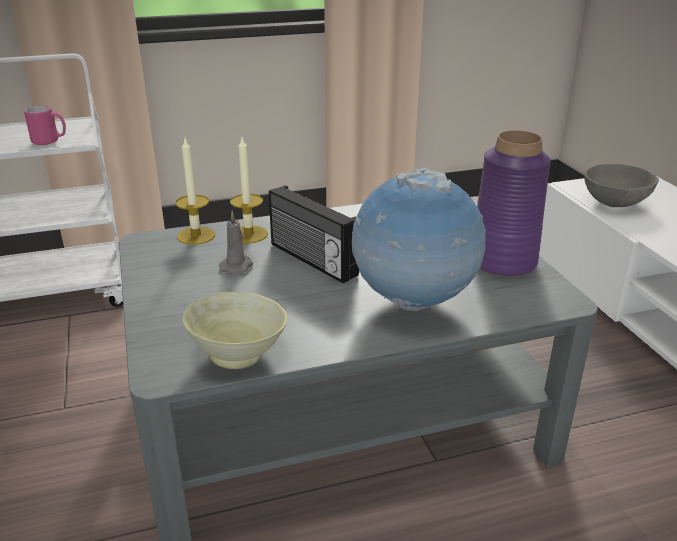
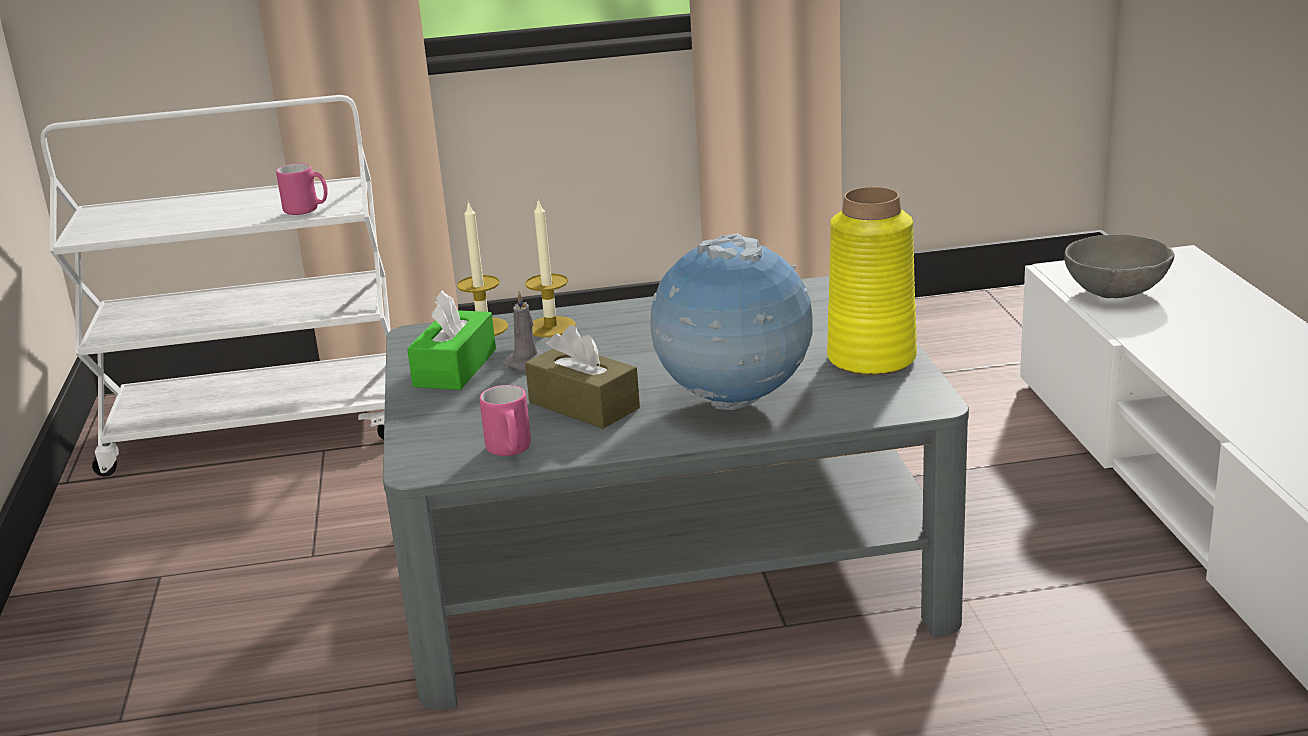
camera: 10 degrees right, 5 degrees down
(179, 271) = (455, 368): none -> green tissue box
(240, 355) = (510, 451): beige bowl -> pink mug
(292, 307) = (584, 405): none -> brown tissue box
(311, 260) = (623, 356): radio -> none
(502, 261) = (870, 358): purple vase -> yellow vase

